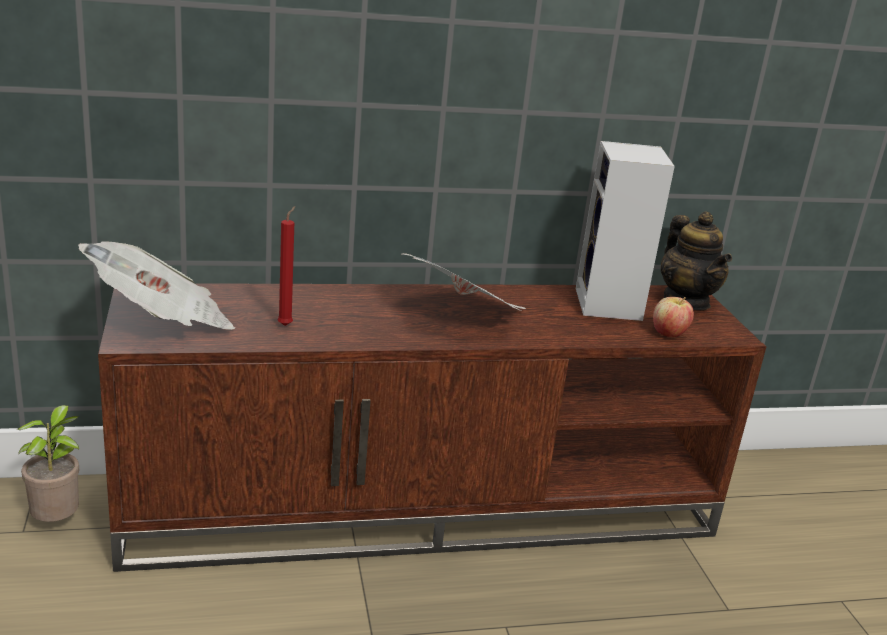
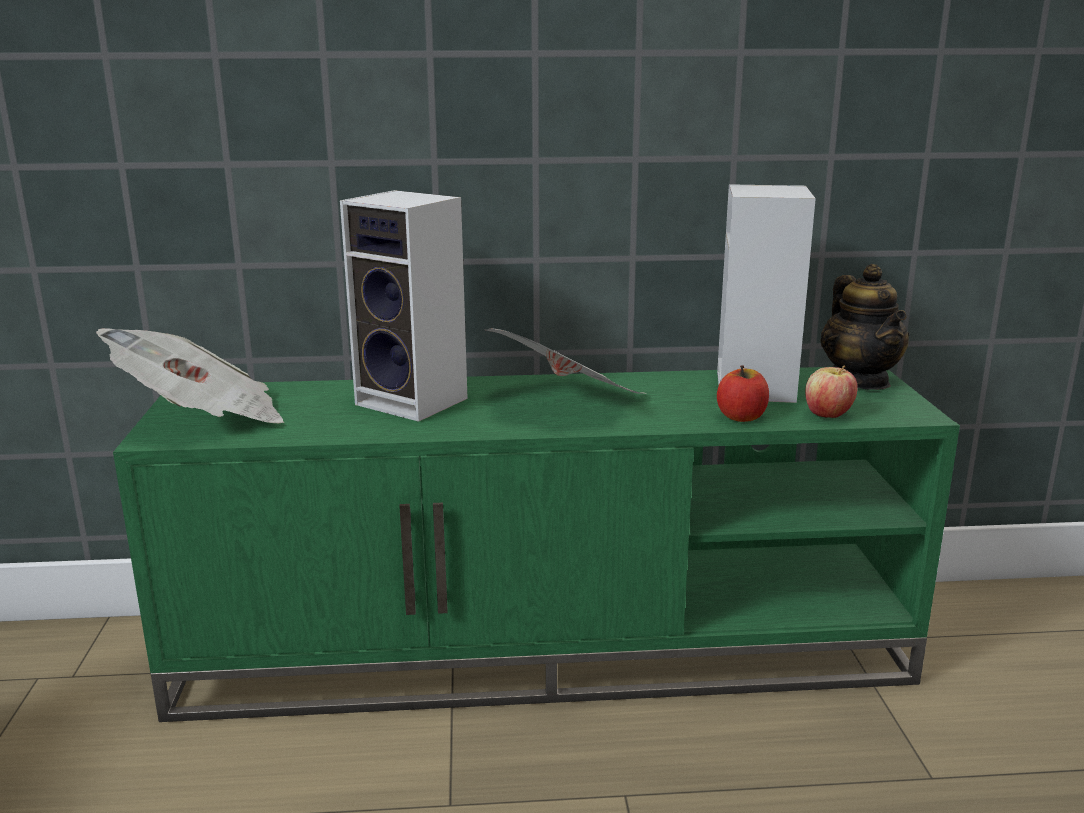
camera: 10 degrees right, 5 degrees down
(58, 521) = (114, 665): potted plant -> none
(286, 325) = (347, 418): red candle -> none
(339, 309) = (416, 401): none -> speaker
(425, 506) = (546, 648): brown tv stand -> green tv stand
(603, 333) = (741, 417): none -> apple

